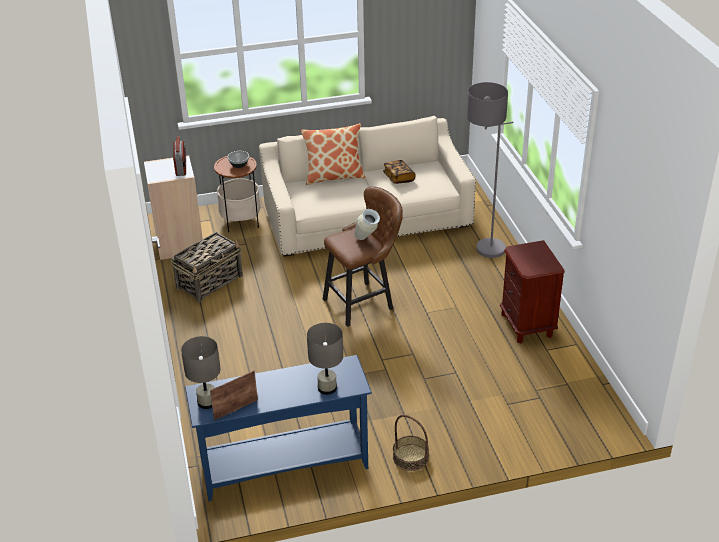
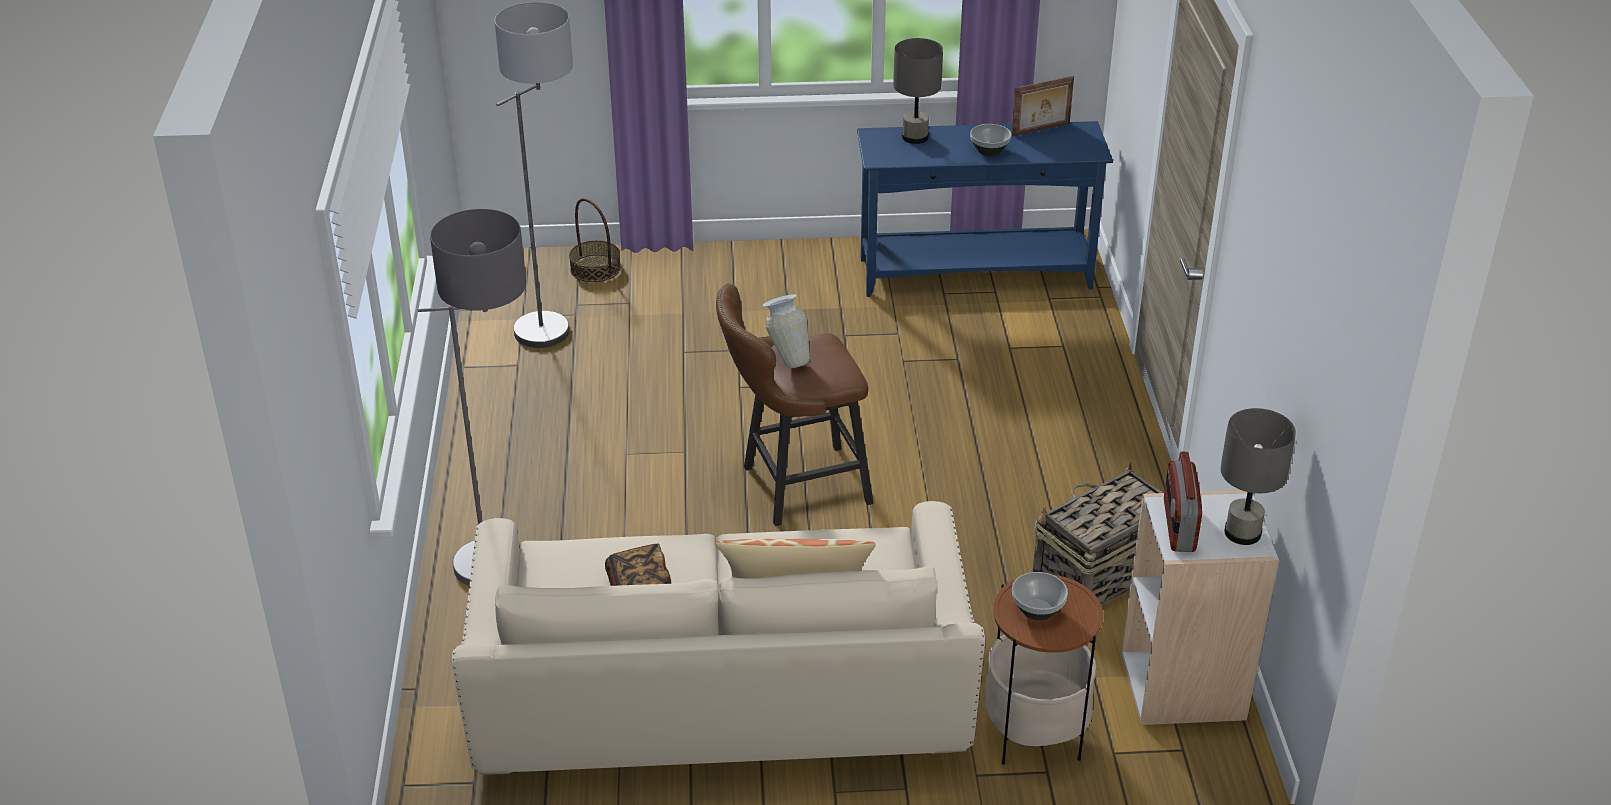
camera: 170 degrees left, 0 degrees up
(207, 402) = (1079, 140): grey table lamp -> grey table lamp (1241, 533)
(272, 381) = (989, 151): none -> bowl
(410, 457) = (799, 261): basket -> basket (595, 268)
(527, 325) = (522, 406): brown nightstand -> none
(544, 380) = (554, 324): none -> grey floor lamp

